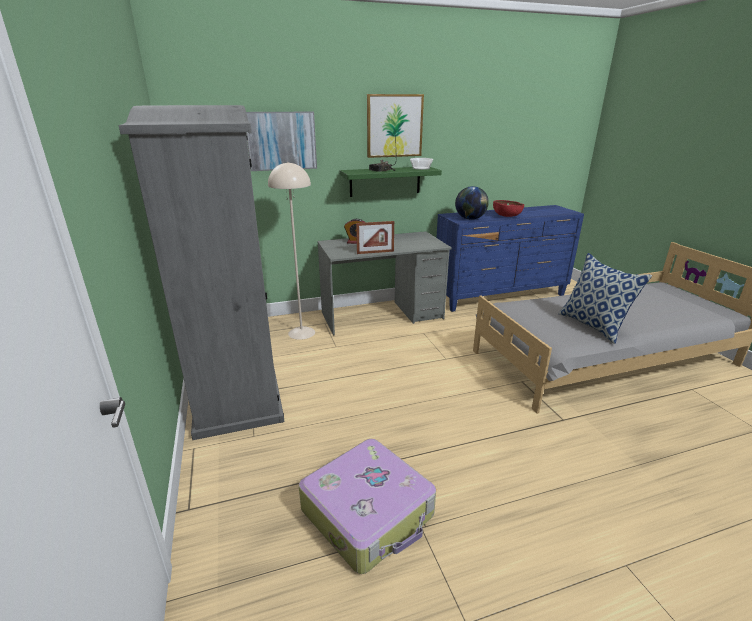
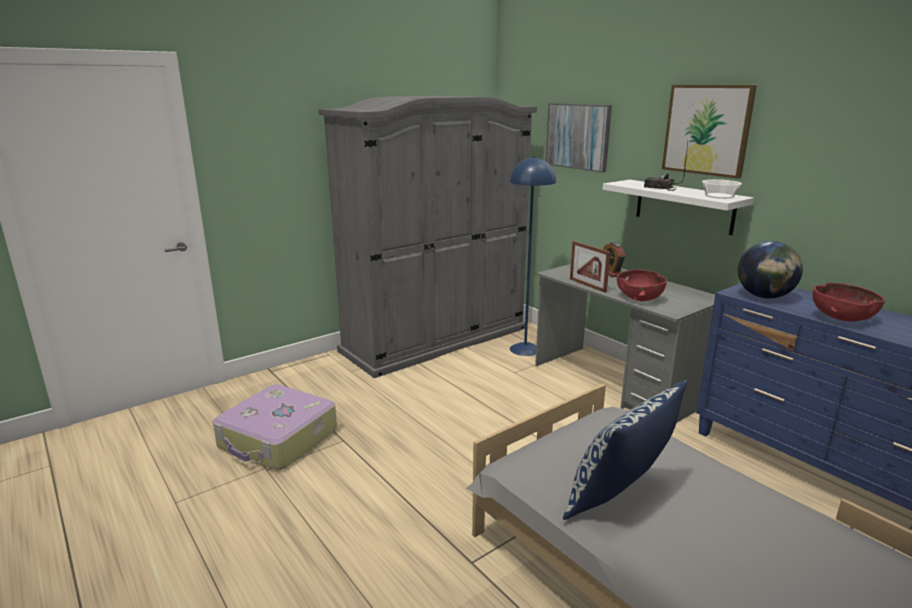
camera: 70 degrees right, 5 degrees down
(301, 332) = (525, 349): beige floor lamp -> blue floor lamp
(385, 181) = (684, 206): green shelf -> white shelf
(411, 246) = (639, 298): none -> red bowl

